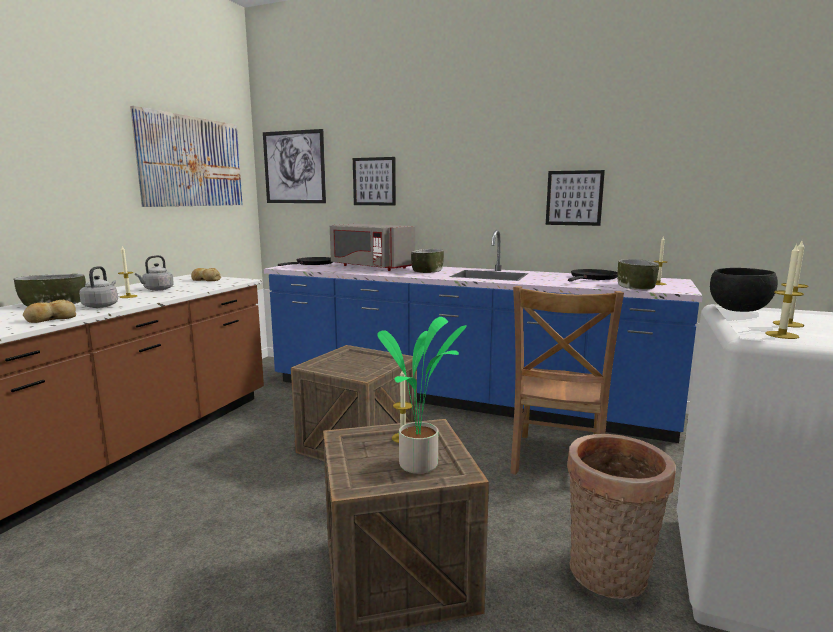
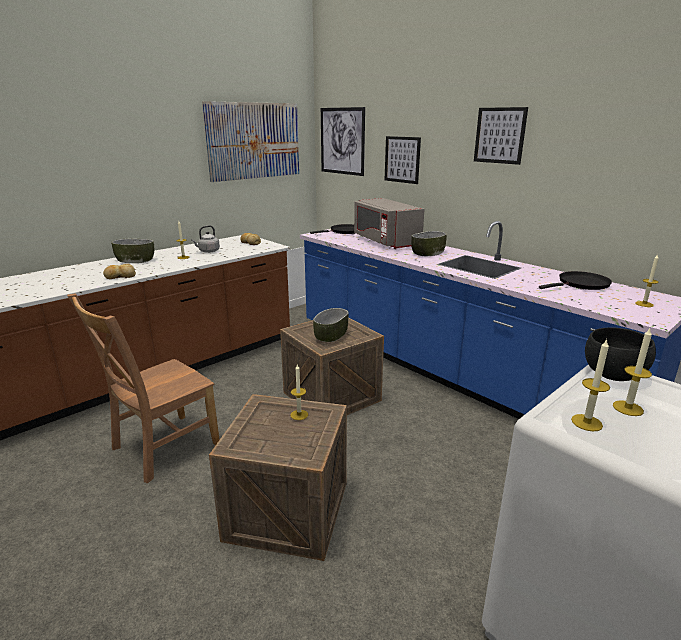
camera: 25 degrees right, 10 degrees up
(101, 306) = (159, 266): grey kettle -> none
(421, 465) = (292, 442): potted plant -> none
(556, 461) = (484, 454): brown chair -> brown chair (161, 448)
(574, 198) = (584, 194): picture -> picture (500, 135)
(608, 576) = (442, 570): basket -> none
(635, 286) = (608, 305): bowl -> bowl (331, 335)

